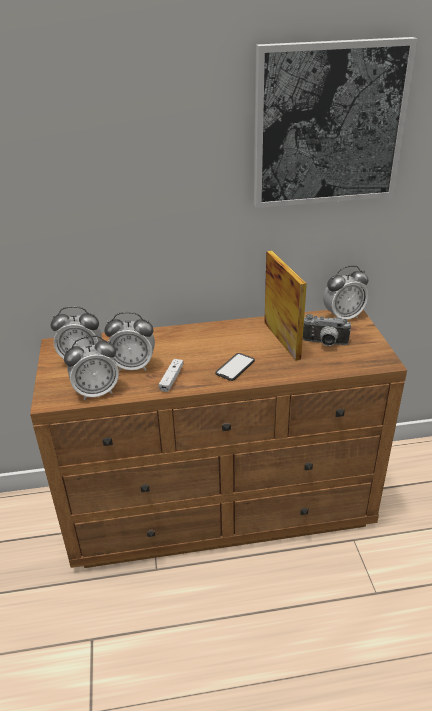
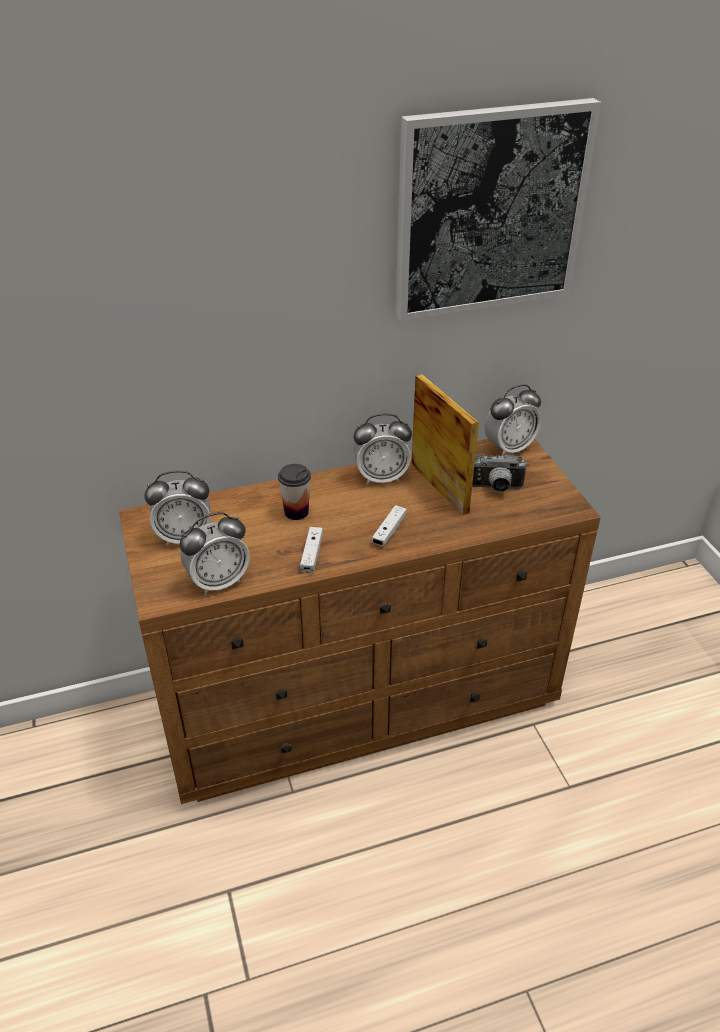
camera: 10 degrees left, 5 degrees up
(133, 366) = (257, 540): alarm clock -> alarm clock (381, 478)
(168, 349) = (296, 512): none -> cup
(235, 367) = (389, 531): phone -> white game controller

